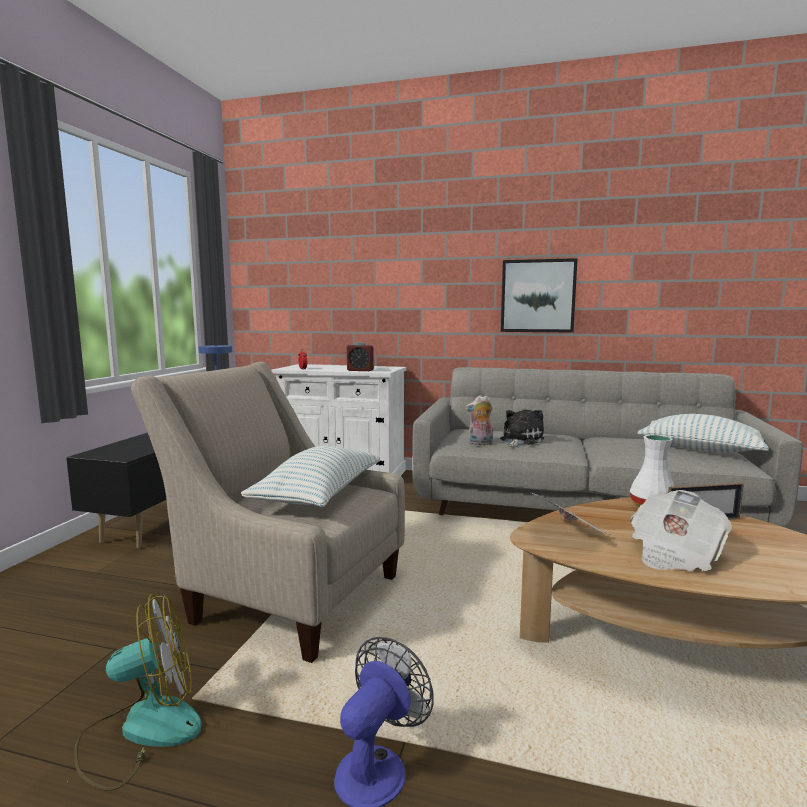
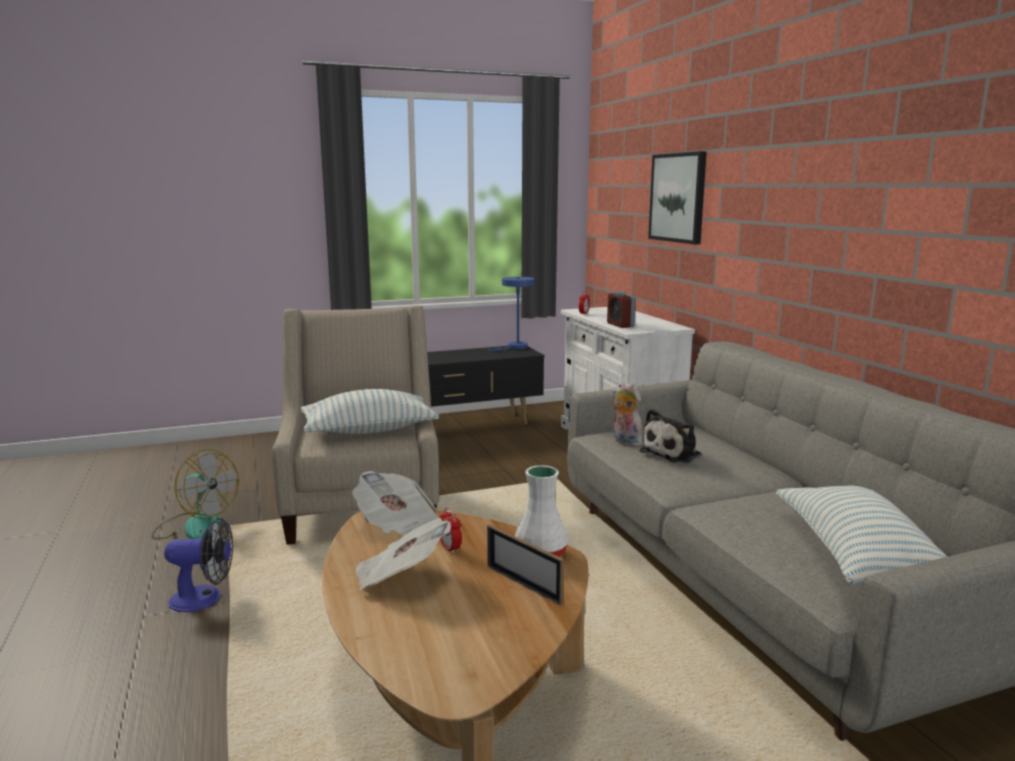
camera: 55 degrees right, 5 degrees up
(520, 440) = (673, 453): plush toy -> plush toy turned 135 degrees clockwise
(538, 296) = (831, 250): picture -> picture (678, 197)
(626, 527) = (450, 549): none -> alarm clock

